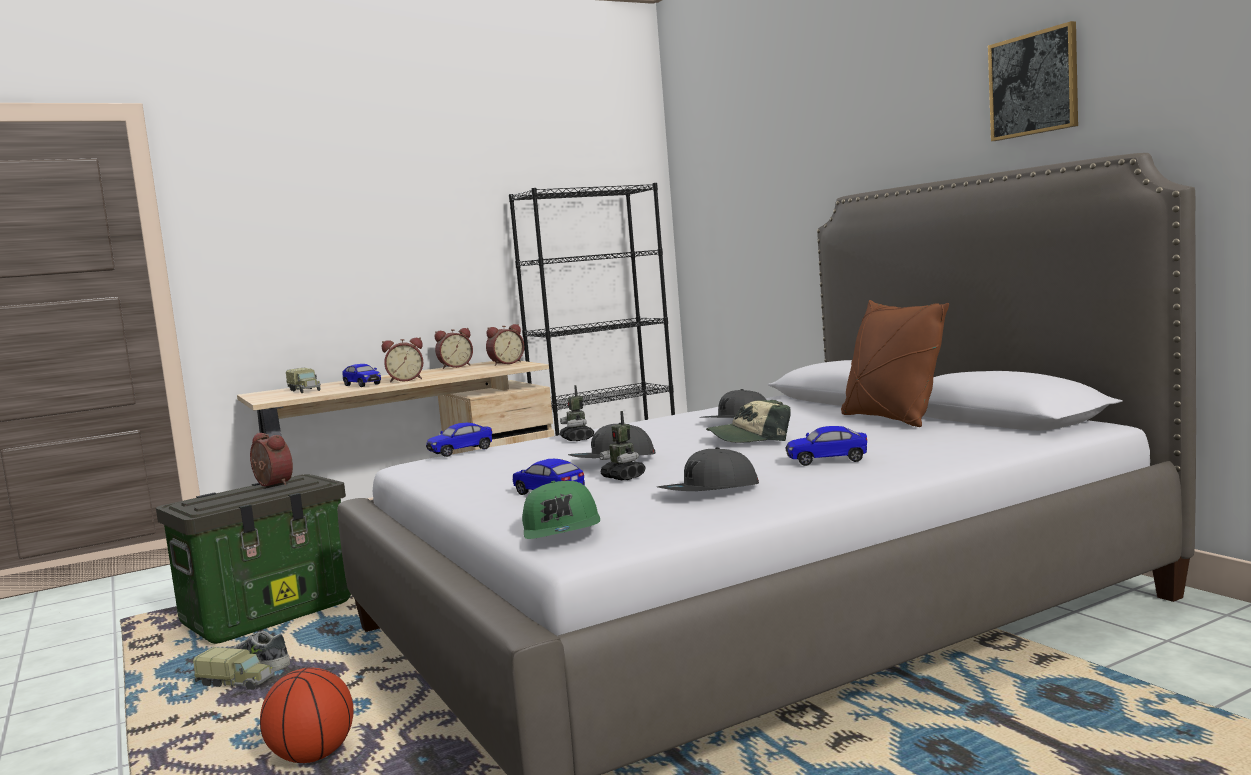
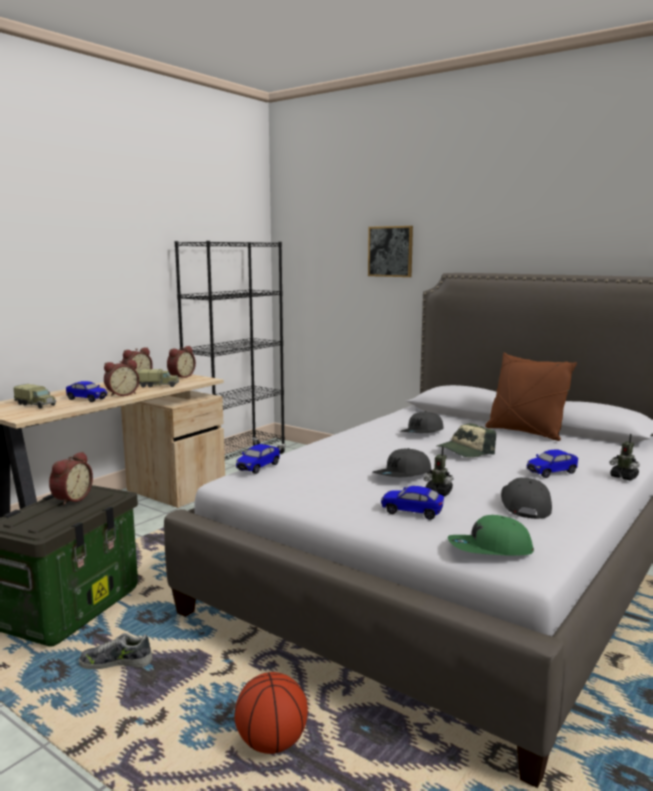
camera: 25 degrees left, 5 degrees up
(237, 683) = (119, 683): toy truck -> toy truck (158, 386)
(271, 484) = (71, 499): alarm clock -> alarm clock turned 90 degrees clockwise
(563, 530) = (489, 549): green cap -> green cap turned 120 degrees clockwise
(577, 439) = (333, 452): toy robot -> toy robot (624, 477)
(709, 491) = (524, 505): grey cap -> grey cap turned 150 degrees clockwise
(1033, 84) = (599, 222): picture -> picture (390, 251)

